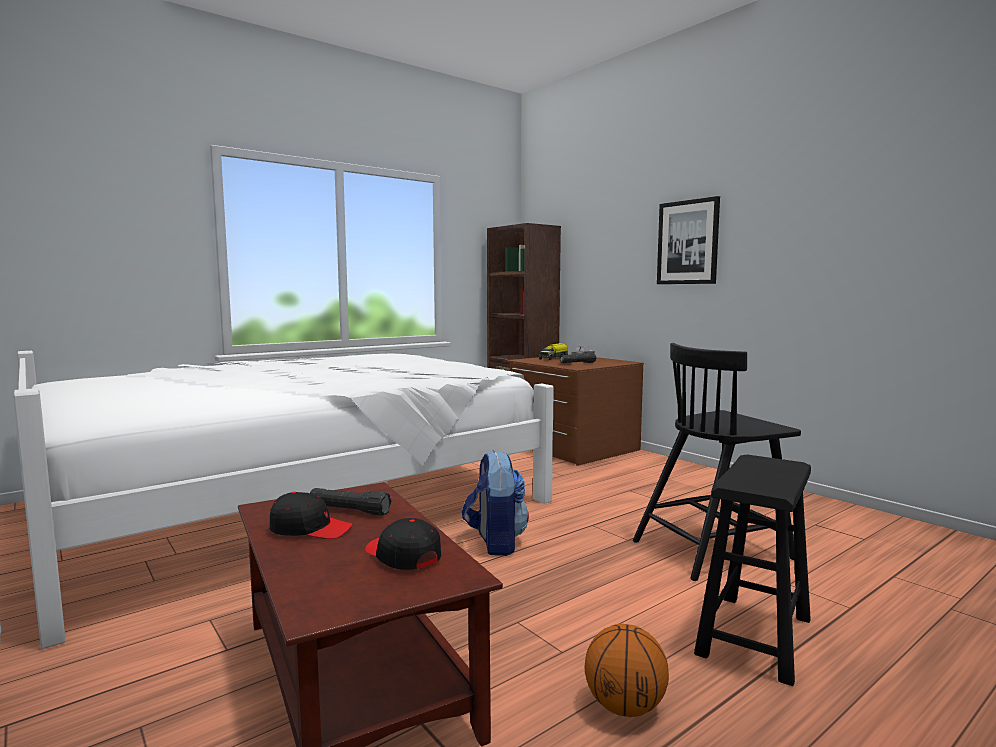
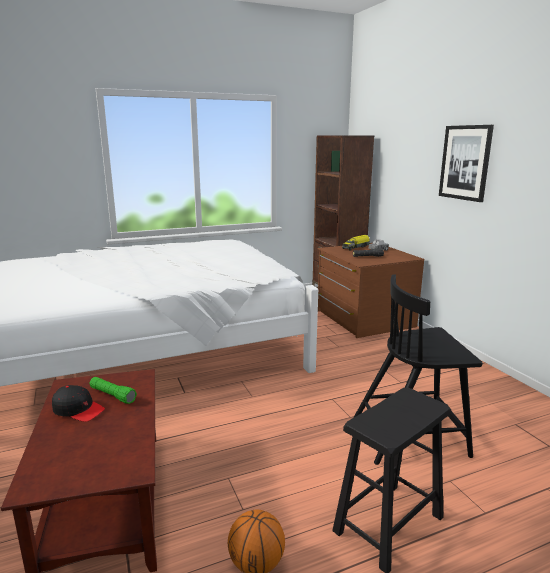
camera: 15 degrees right, 10 degrees up
(349, 511) = (112, 395): black flashlight -> green flashlight
(402, 556) = (113, 445): black cap -> none
(495, 542) = (253, 405): backpack -> none

